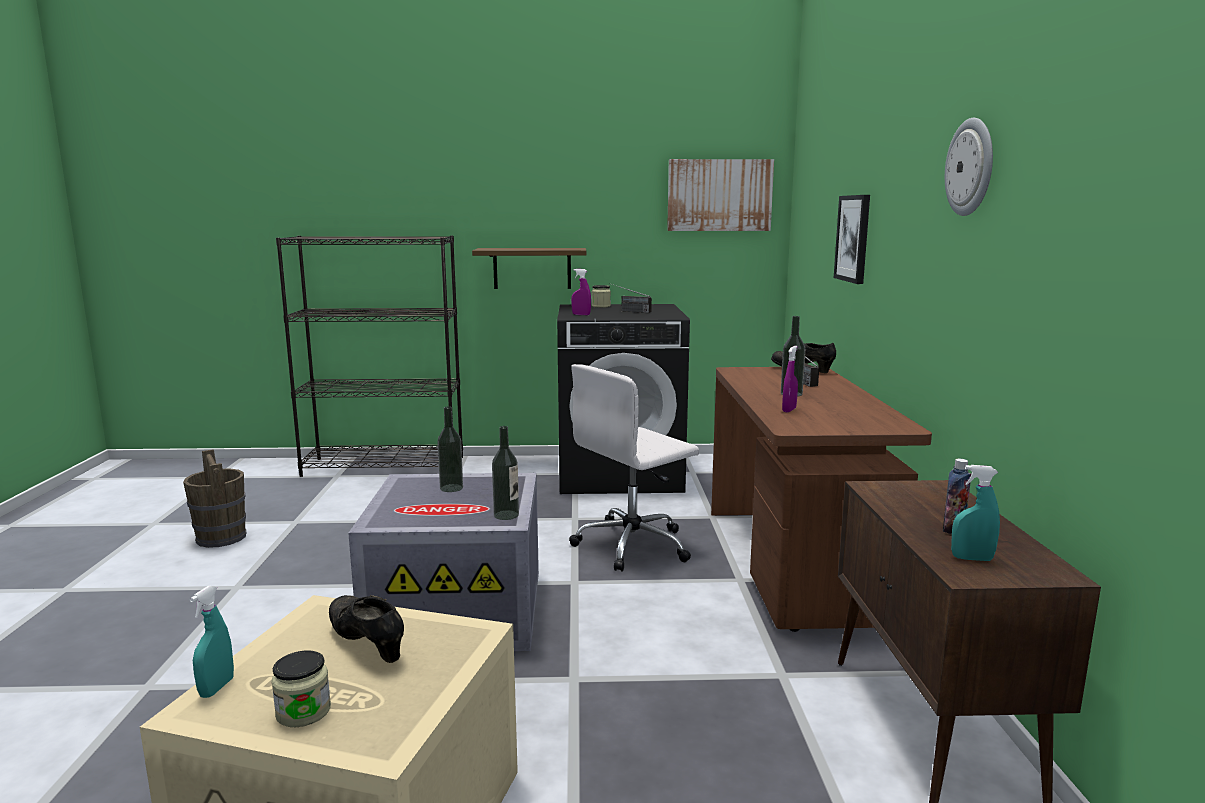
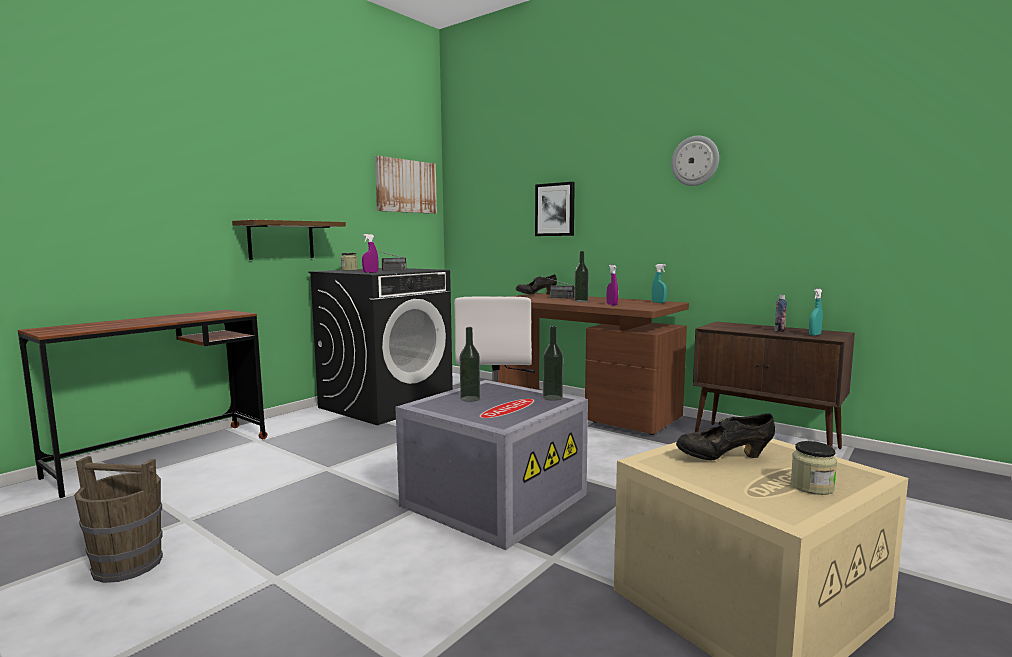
camera: 50 degrees left, 5 degrees down
(216, 688) = (755, 506): turquoise spray bottle -> turquoise spray bottle (658, 302)
(385, 466) = (162, 457): black bookcase -> brown desk

